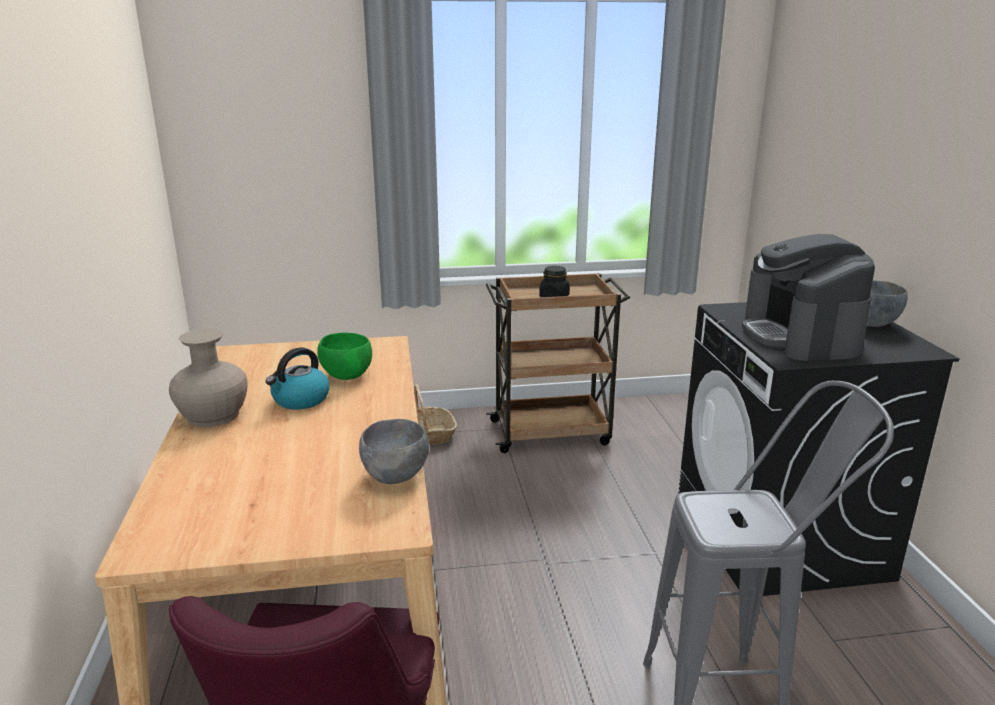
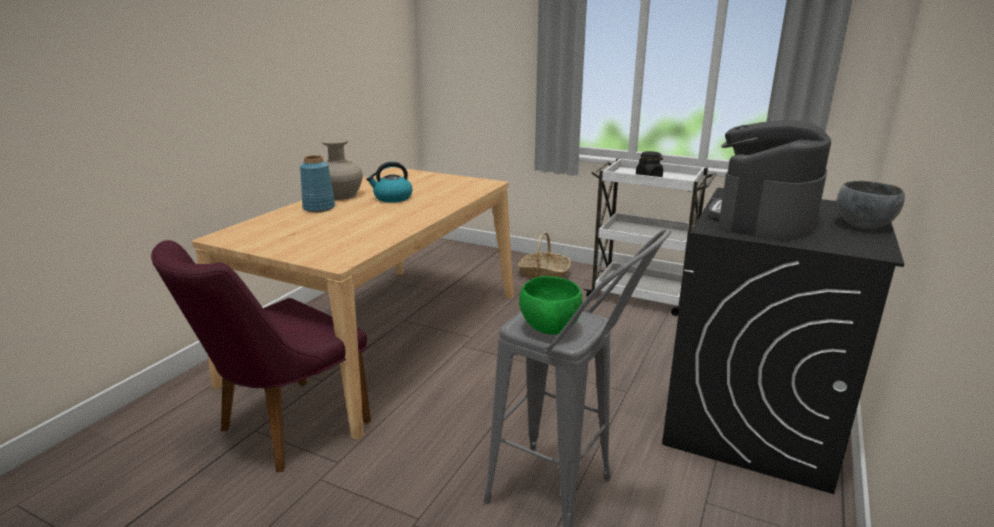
camera: 35 degrees right, 0 degrees up
(218, 447) = (319, 208): none -> blue vase
(346, 376) = (436, 193): green bowl -> green bowl (549, 328)
(396, 476) = (377, 241): grey bowl -> none
(552, 432) = (641, 296): brown cart -> white cart

